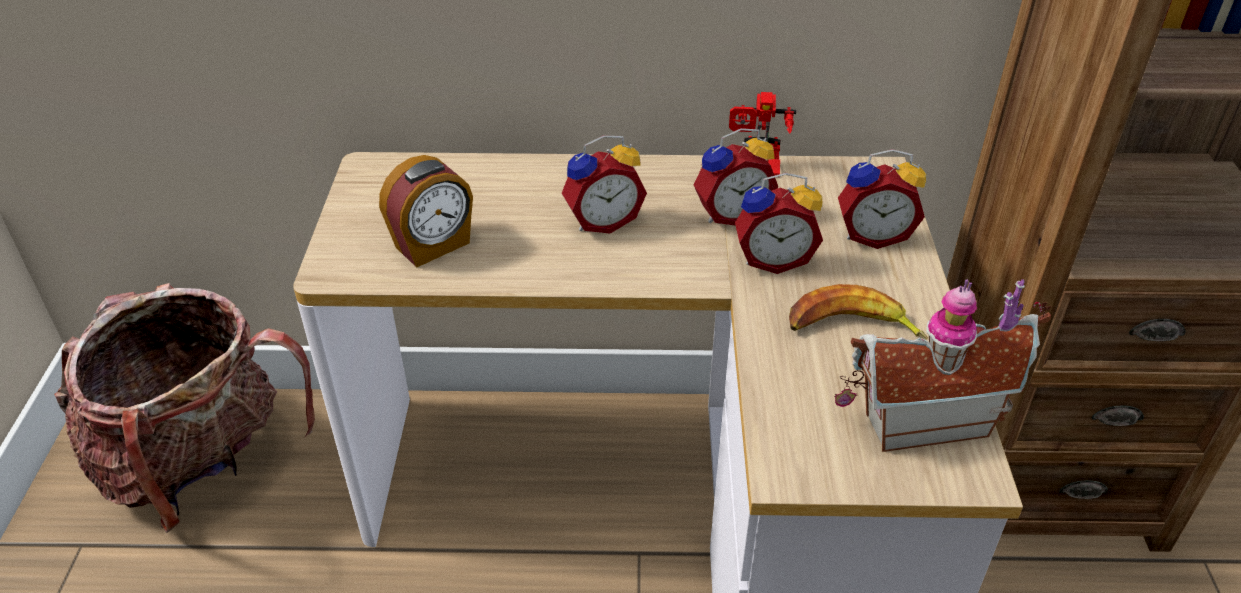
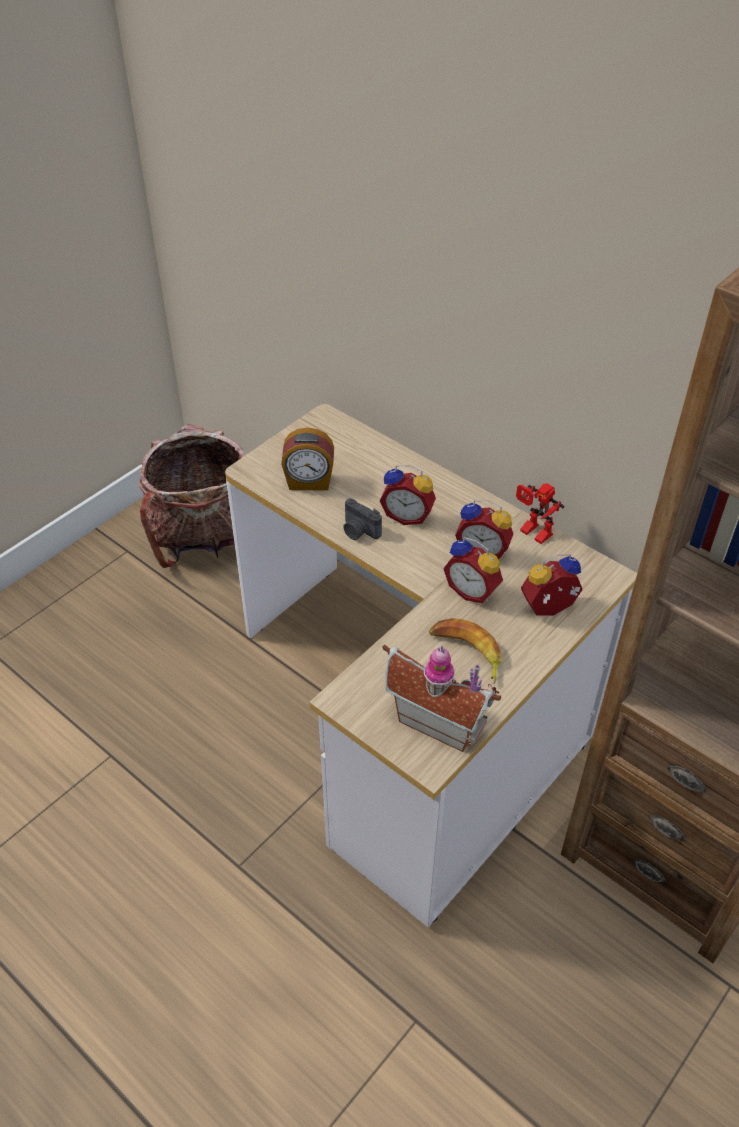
camera: 40 degrees right, 5 degrees up
(565, 268) = (359, 531): none -> camera
(873, 235) = (550, 610): alarm clock -> alarm clock turned 120 degrees clockwise

